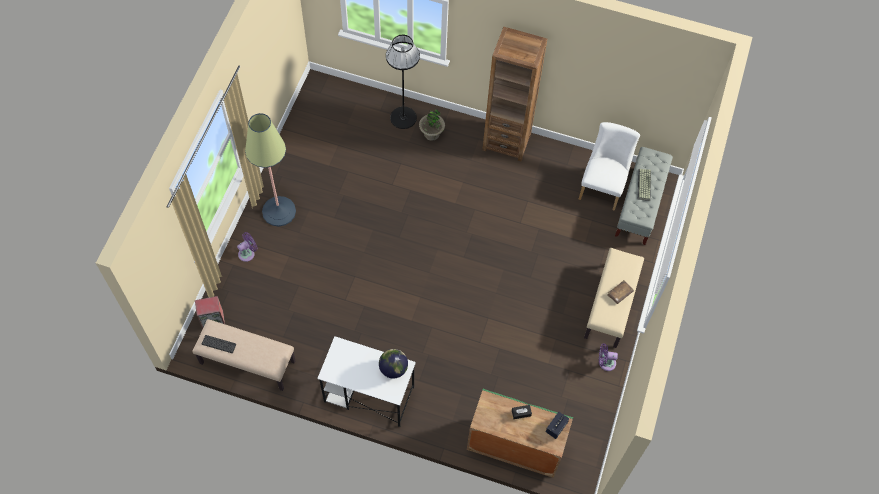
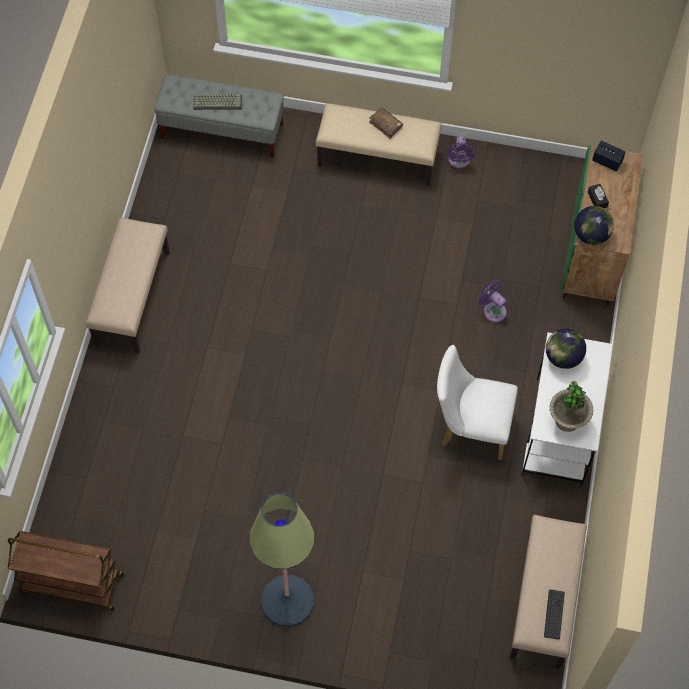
camera: 95 degrees left, 0 degrees up
(213, 320) = (486, 663): speaker -> none
(248, 253) = (366, 634): purple fan -> purple fan (493, 310)
(312, 100) = (71, 584): none -> brown cart
(403, 117) = (97, 442): black floor lamp -> none
(431, 134) = (125, 399): potted plant -> potted plant (567, 420)
(489, 402) = (591, 235): none -> globe
(506, 142) = (132, 297): brown bookcase -> beige bench
(603, 185) = (195, 174): white chair -> white chair (470, 427)

